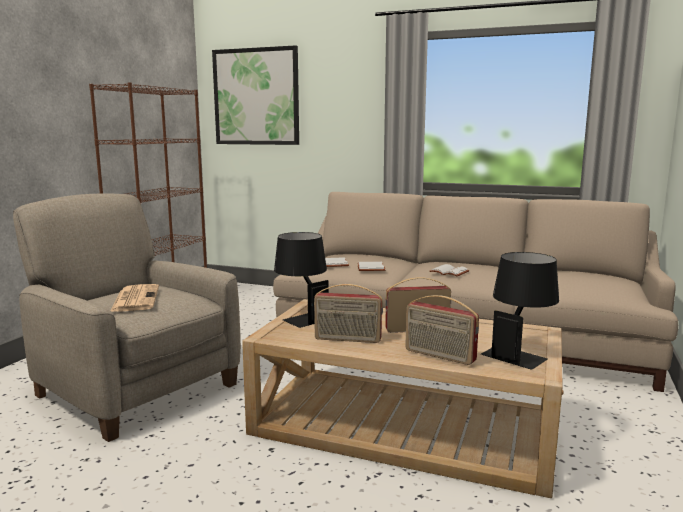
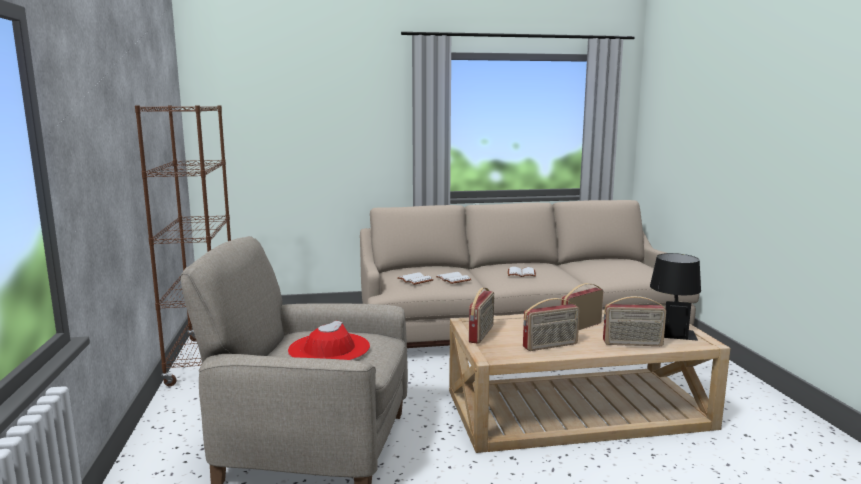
camera: 30 degrees left, 0 degrees up
(135, 299) = (329, 348): newspaper -> red hat
(256, 97) = (261, 109): picture -> none
(303, 316) = (482, 334): black table lamp -> radio

